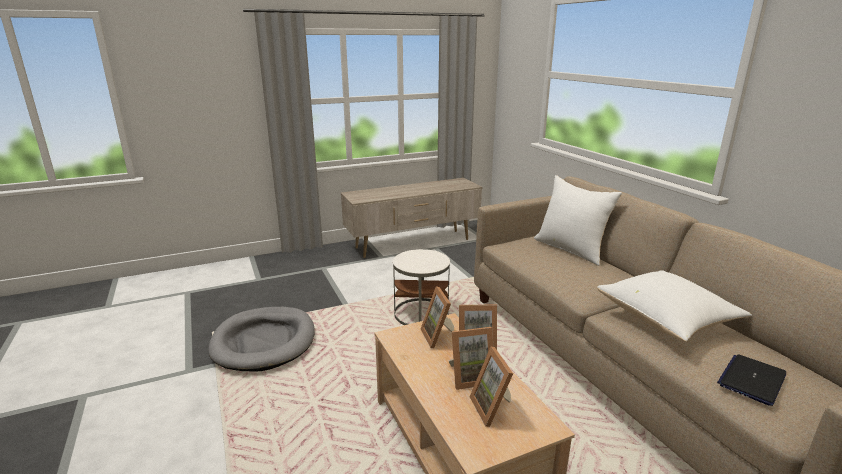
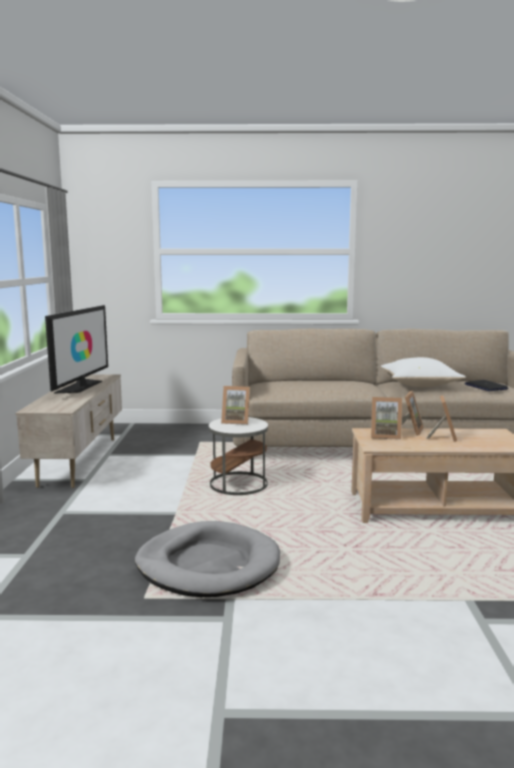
camera: 65 degrees left, 10 degrees down
(426, 187) = (81, 386): none -> television
(494, 408) = (479, 437): picture frame -> picture frame (236, 421)
(571, 249) = (301, 381): white pillow -> none

